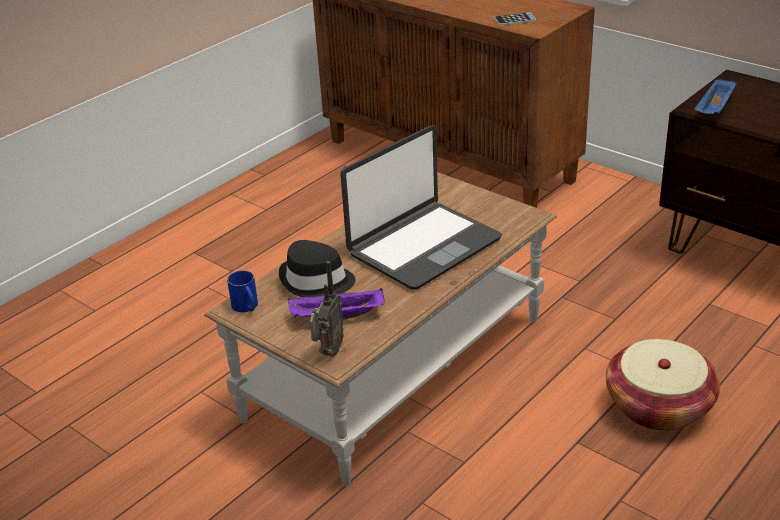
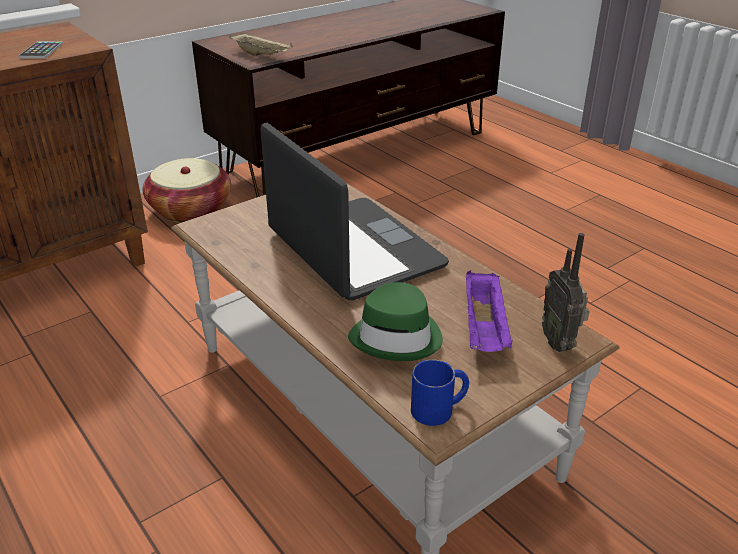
camera: 80 degrees left, 0 degrees up
(316, 281) = (397, 337): black hat -> green hat
(328, 352) = (559, 342): radio -> radio turned 135 degrees counterclockwise
(658, 406) = (478, 259): basket -> basket (190, 210)
(714, 109) = (262, 56): blue tray -> beige tray

